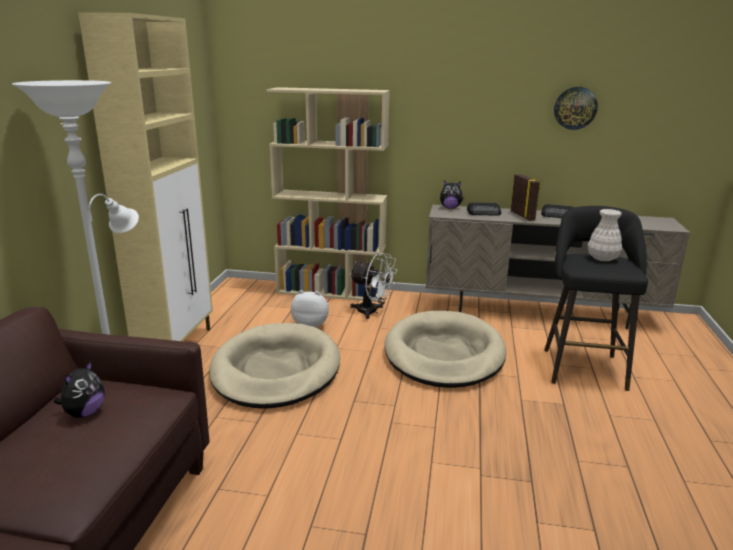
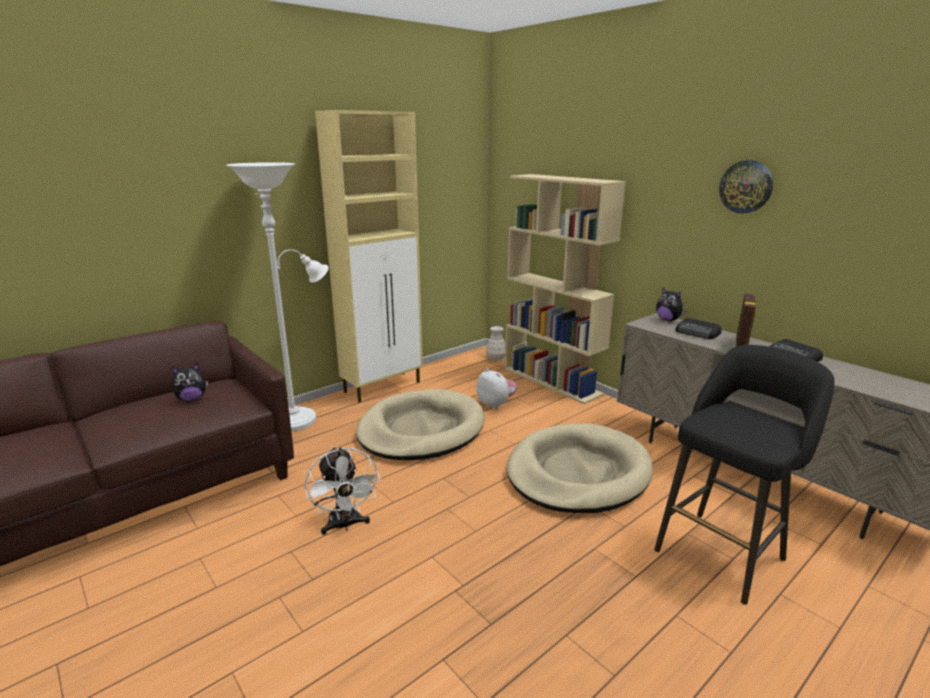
camera: 40 degrees right, 0 degrees up
(372, 312) = (564, 410): white fan -> white fan (345, 525)
(575, 108) = (847, 216): wall clock -> wall clock (746, 187)
(603, 258) = (757, 419): white vase -> white vase (496, 358)

